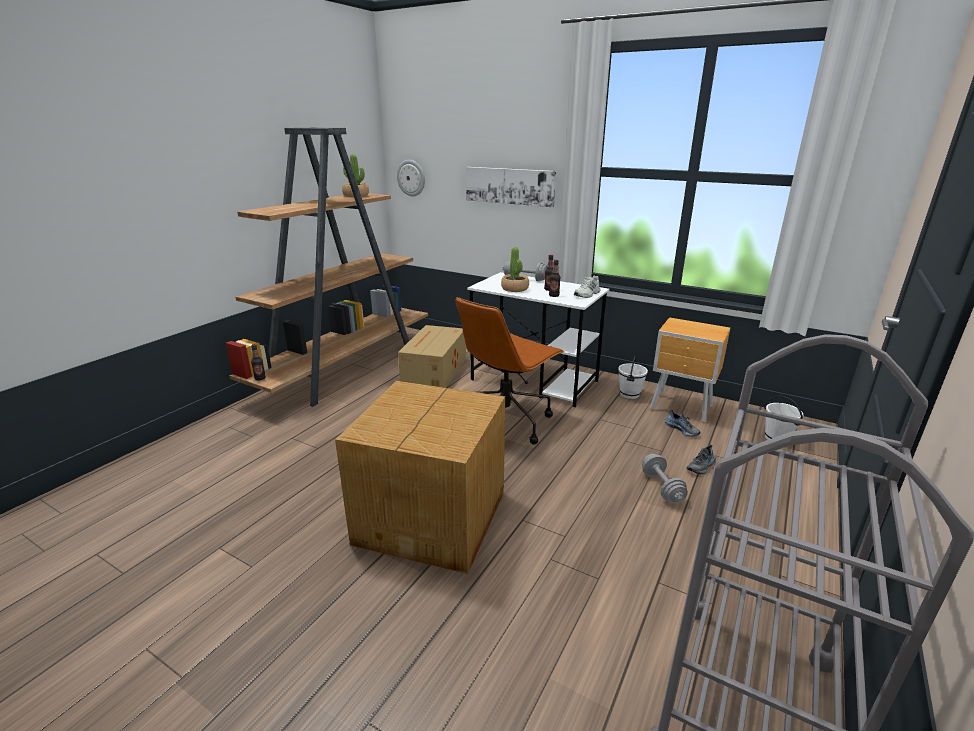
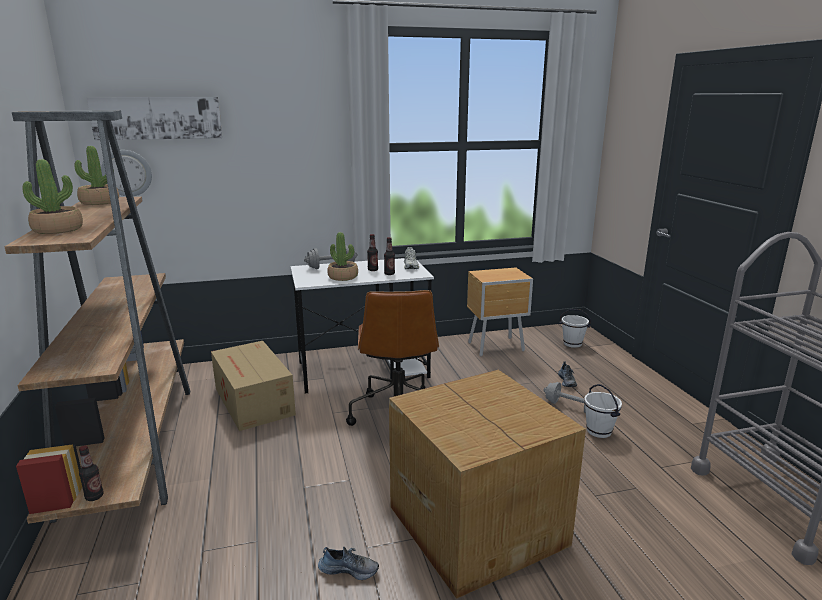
camera: 45 degrees left, 5 degrees down
(282, 207) = (58, 230): none -> potted plant
(509, 186) = (278, 170): picture -> picture (157, 118)
(630, 394) = (450, 351): white bucket -> white bucket (599, 431)
(682, 429) = (519, 362): shoe -> shoe (349, 569)

